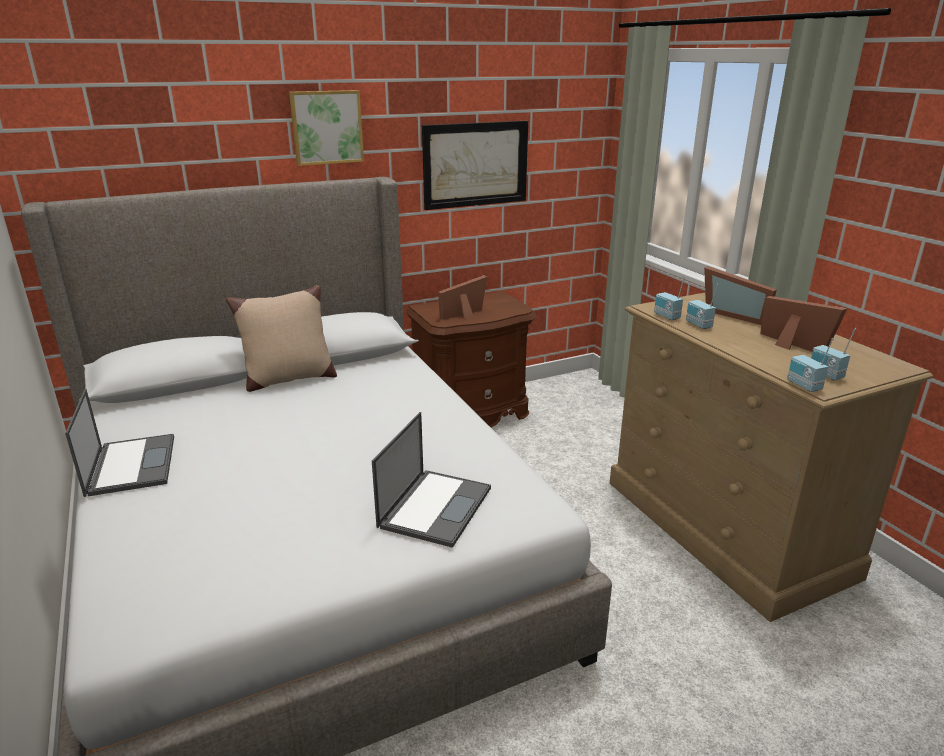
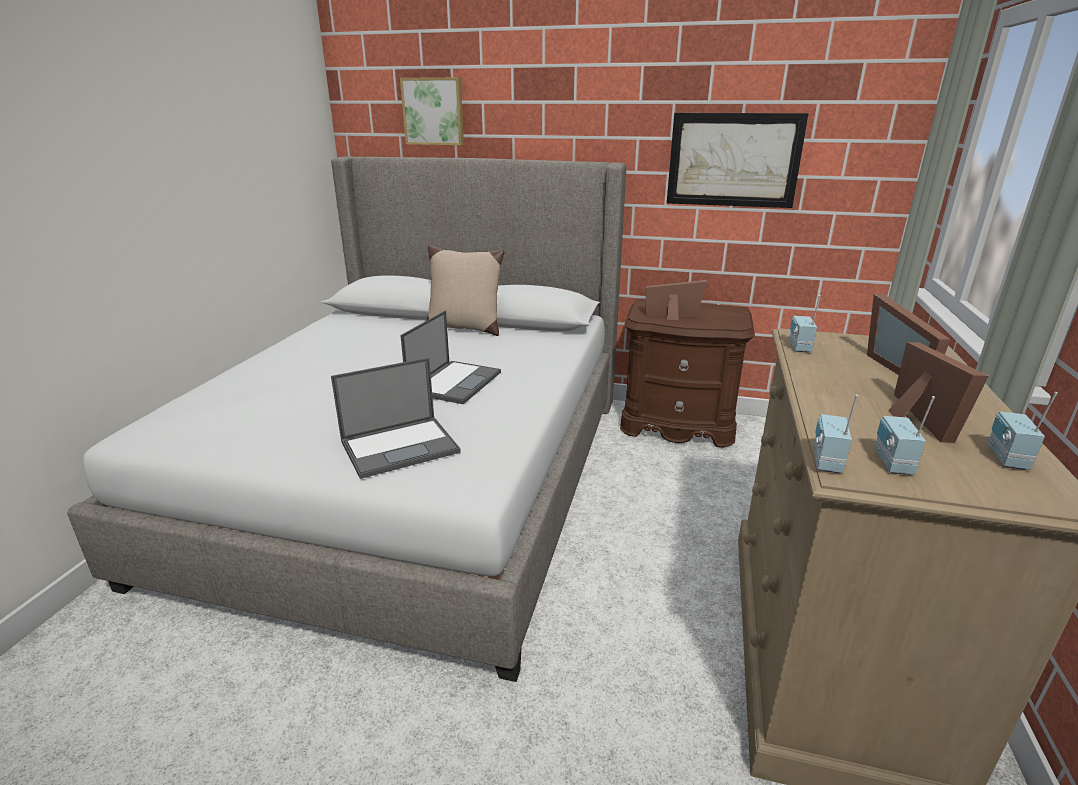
camera: 40 degrees right, 0 degrees up
(131, 464) = (294, 348): laptop -> laptop (455, 382)
(326, 127) = (576, 110): picture -> picture (433, 111)
(698, 325) = (822, 364): radio -> radio (1005, 458)

